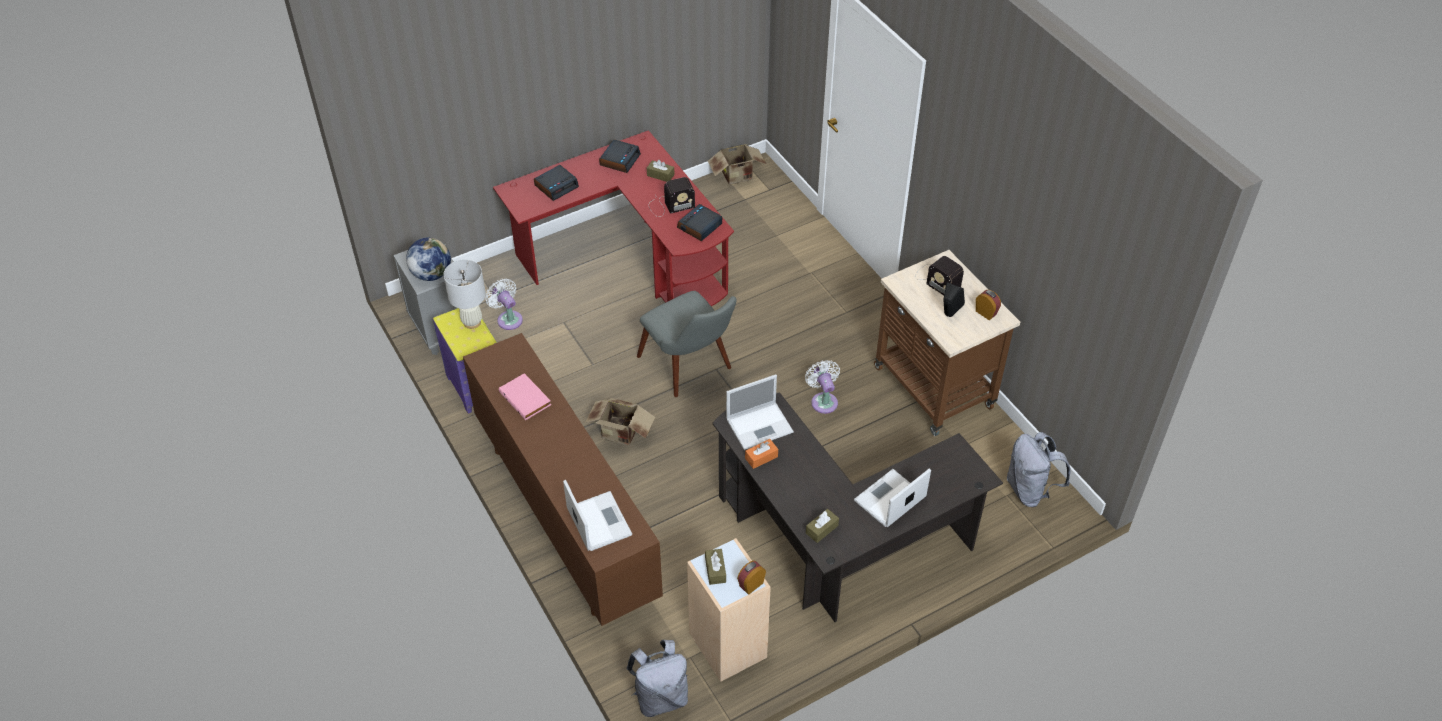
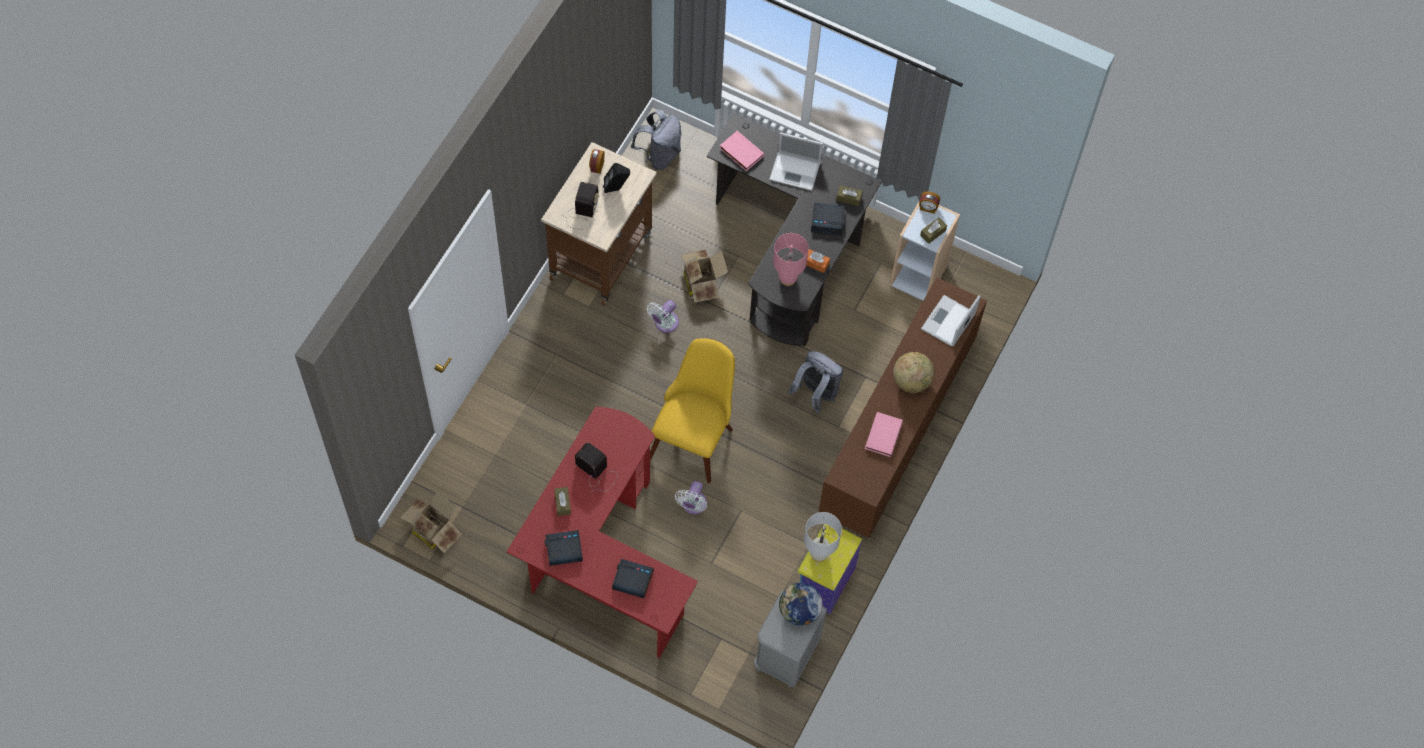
camera: 125 degrees left, 15 degrees up
(508, 318) = (737, 610): white fan -> white fan (693, 505)
(560, 452) = (911, 381): none -> globe
(620, 435) = (796, 445): cardboard box -> cardboard box (702, 283)
(660, 697) = (983, 293): grey backpack -> grey backpack (815, 394)
(692, 368) = (695, 434): grey chair -> yellow chair
(699, 227) = (608, 434): alarm clock -> alarm clock (828, 221)
(760, 425) = (787, 279): laptop -> pink table lamp
(944, 463) = (740, 152): none -> pink book

